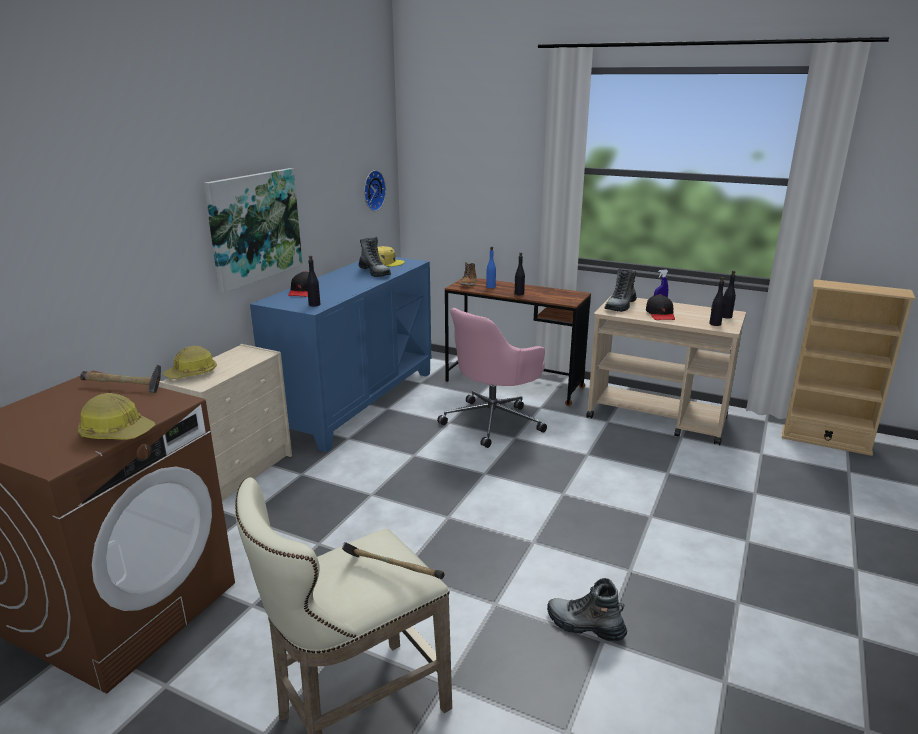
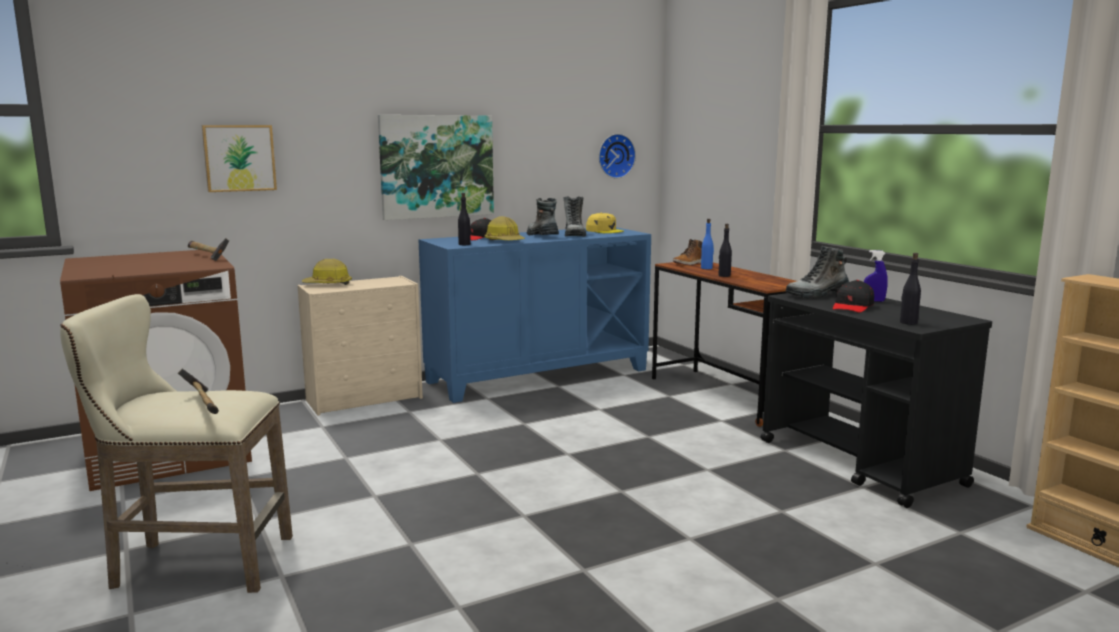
camera: 35 degrees right, 10 degrees down
(82, 257) = (239, 158): none -> picture
(117, 432) = (145, 271): hard hat -> hard hat (504, 241)
(493, 421) = (647, 419): pink office chair -> none
(585, 626) = (461, 590): boot -> boot (542, 236)
(658, 418) = (860, 463): beige cart -> black cart
(726, 316) = (945, 320): black bottle -> none

